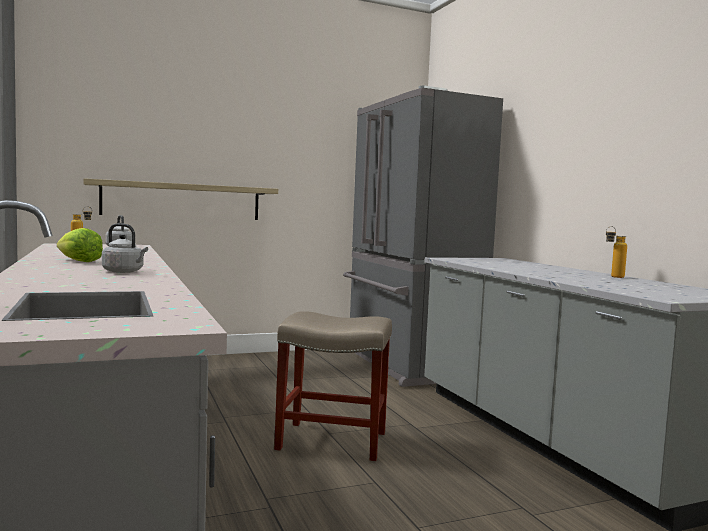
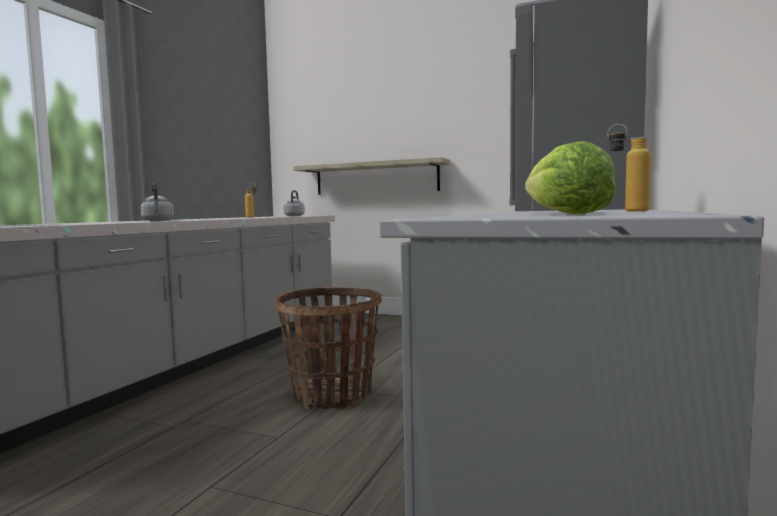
camera: 45 degrees right, 0 degrees up
(79, 261) = (191, 219): lettuce -> lettuce (565, 214)
(334, 441) = (332, 395): beige stool -> basket

